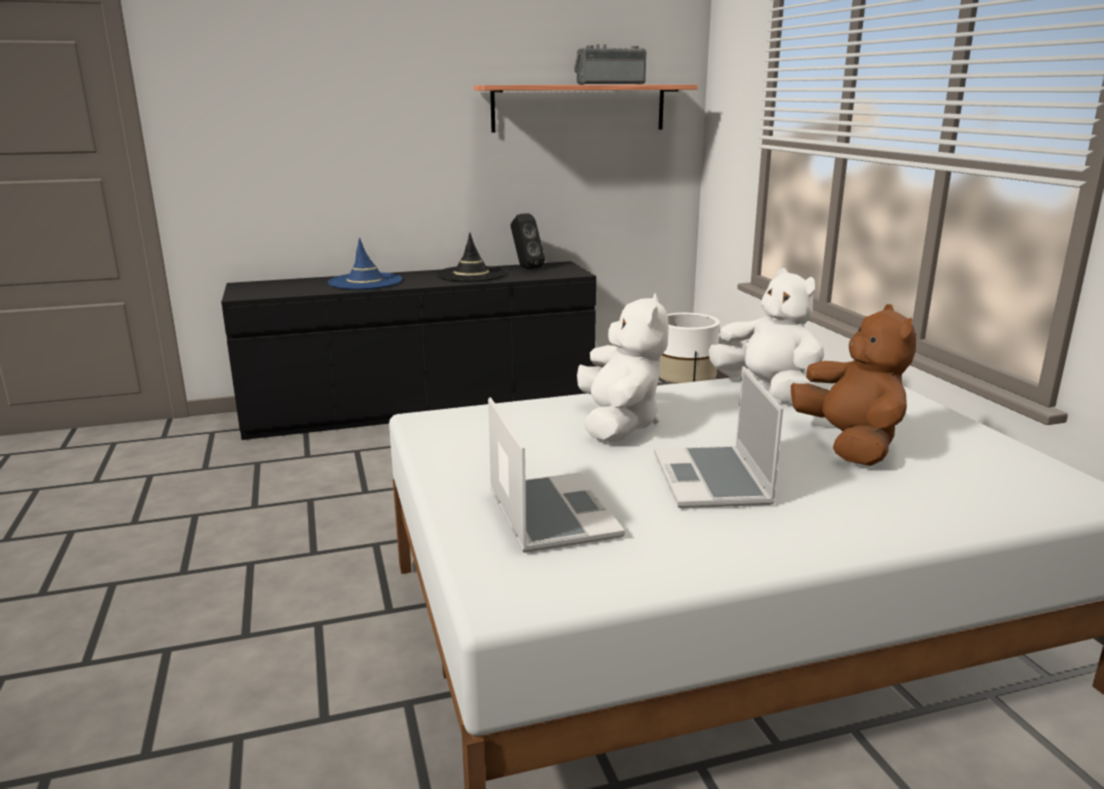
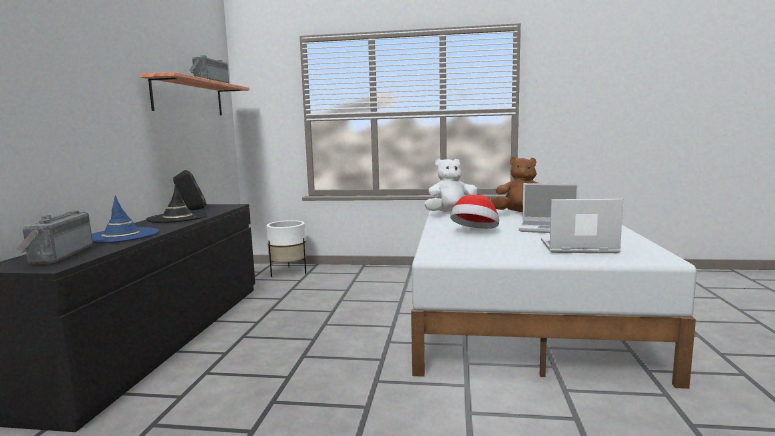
camera: 65 degrees left, 10 degrees down
(282, 286) = (58, 255): none -> radio
(618, 424) = (475, 232): white plush toy -> hat

